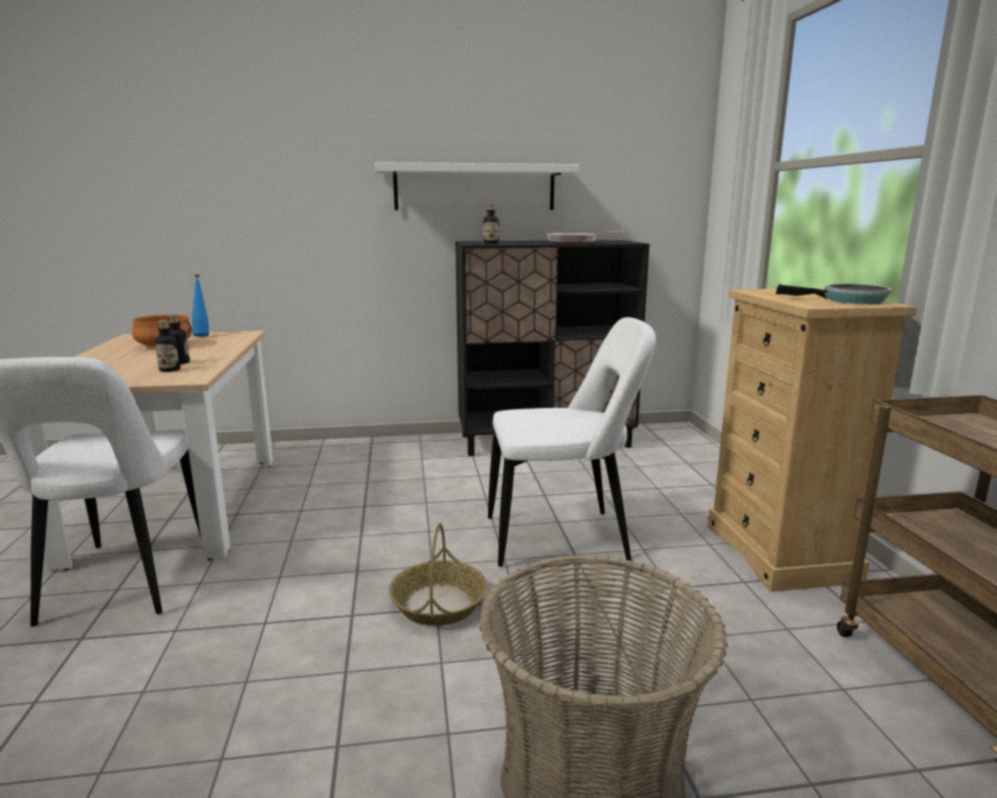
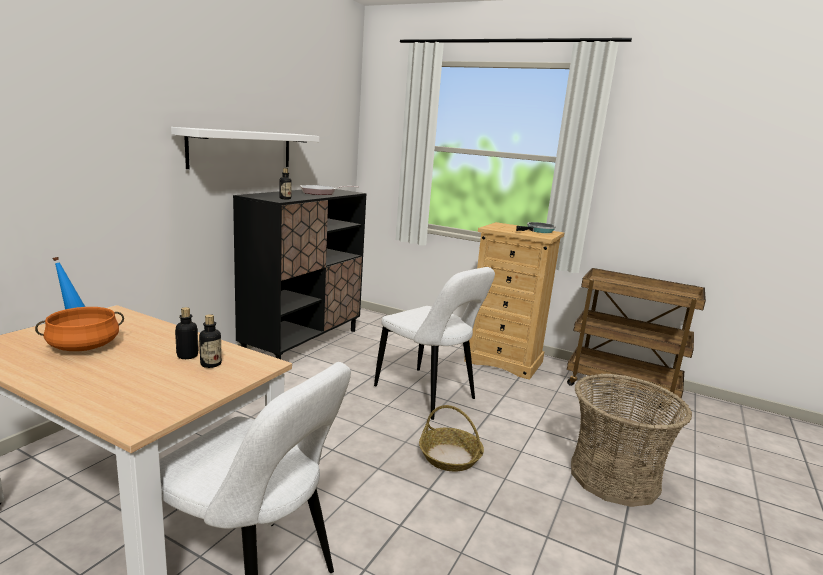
camera: 55 degrees left, 0 degrees up
(563, 538) = (428, 395): white chair -> white chair turned 105 degrees clockwise

